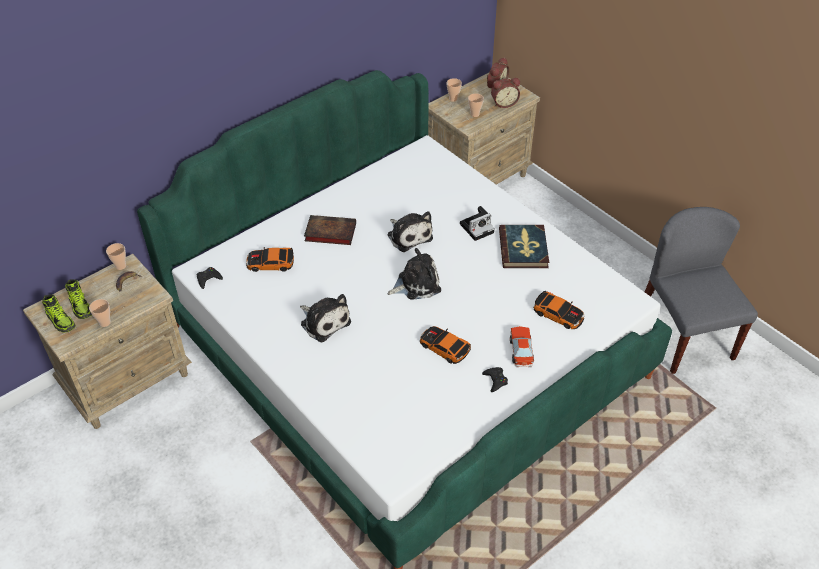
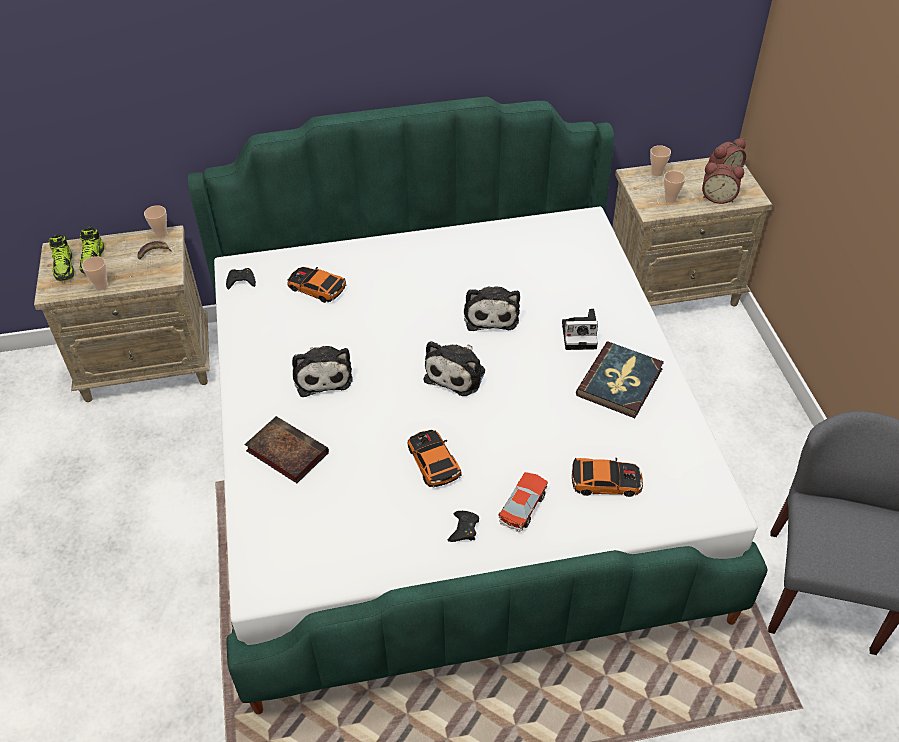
camera: 30 degrees right, 0 degrees up
(329, 232) = (403, 278): book -> book (285, 452)
(416, 284) = (457, 373): plush toy -> plush toy turned 105 degrees clockwise
(558, 314) = (606, 481): toy car -> toy car turned 60 degrees counterclockwise

